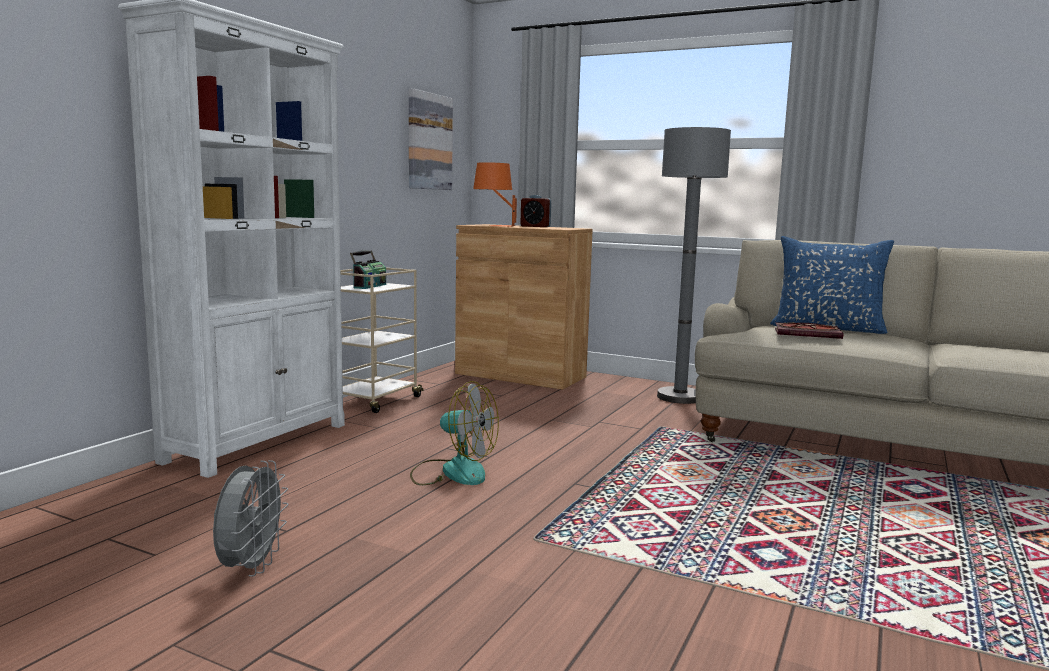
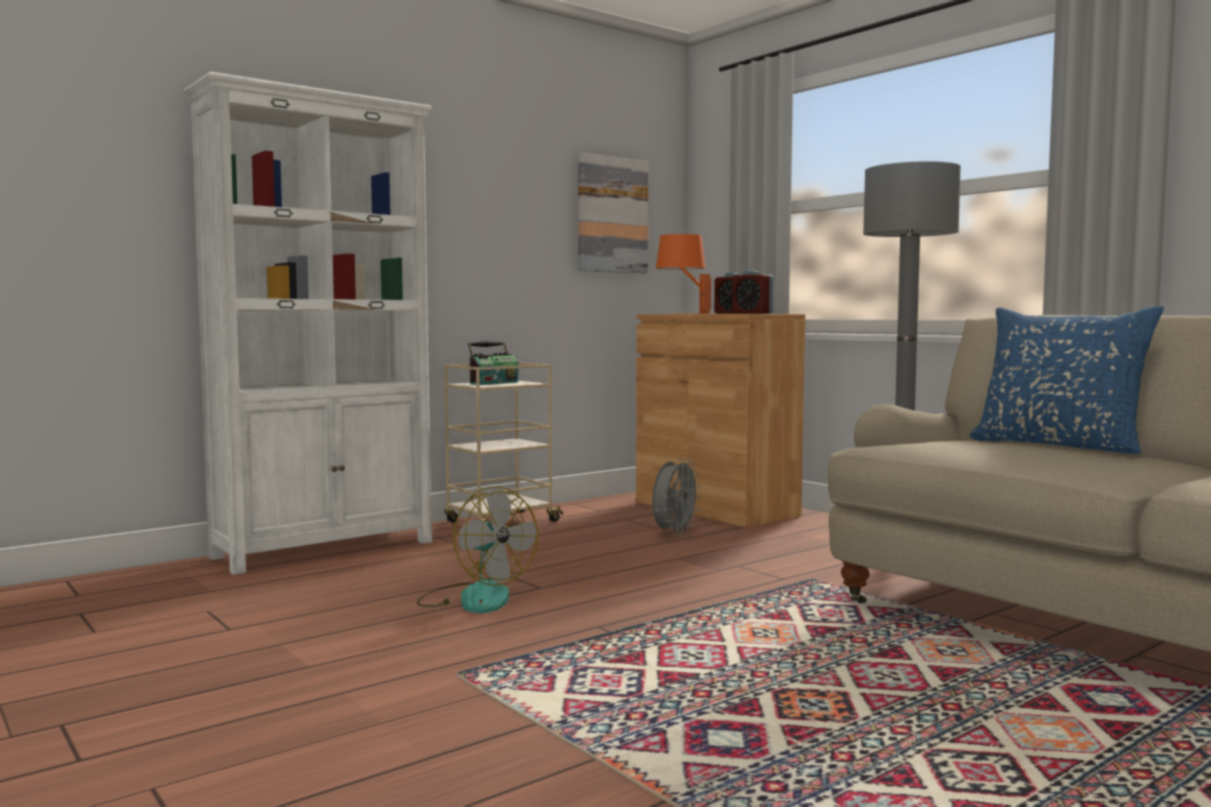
camera: 25 degrees right, 5 degrees down
(251, 567) = (151, 655): grey fan -> grey fan (674, 533)
(559, 228) = (752, 313): none -> alarm clock
(809, 334) = (991, 448): book -> none

